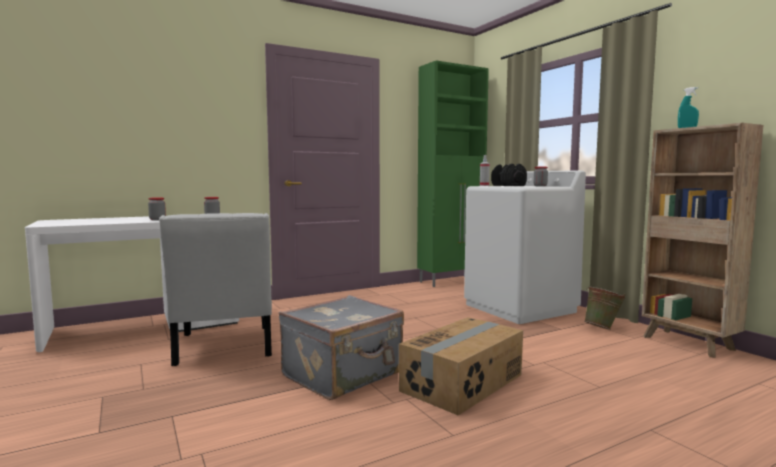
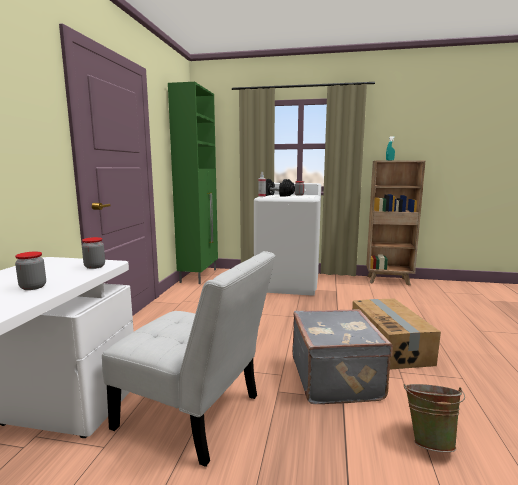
camera: 50 degrees left, 5 degrees up
(602, 328) = (348, 284): green bucket -> green bucket (429, 440)

